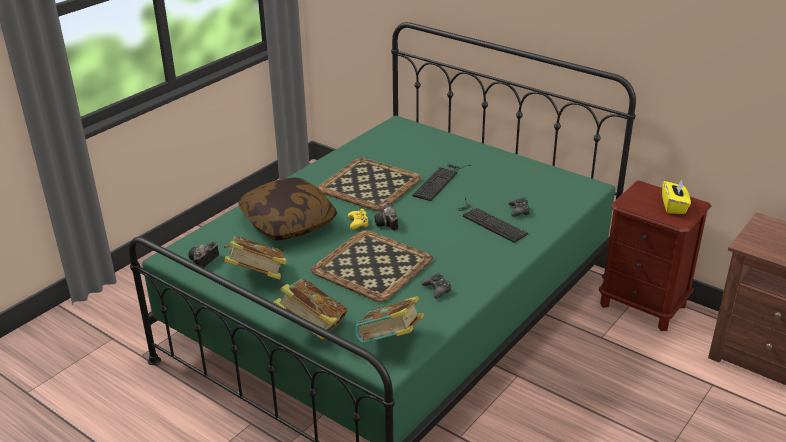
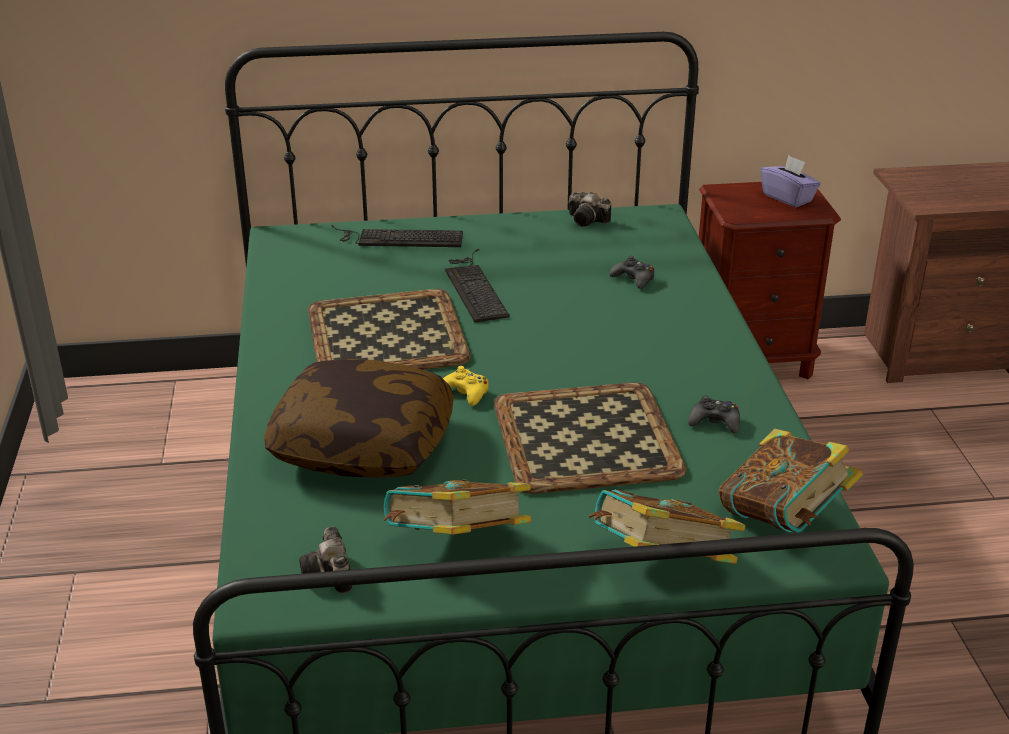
camera: 45 degrees left, 0 degrees up
(387, 224) = (507, 374): camera -> camera (589, 221)
(489, 221) = (623, 308): keyboard -> keyboard (398, 238)
(674, 206) = (788, 198): yellow tissue box -> purple tissue box

